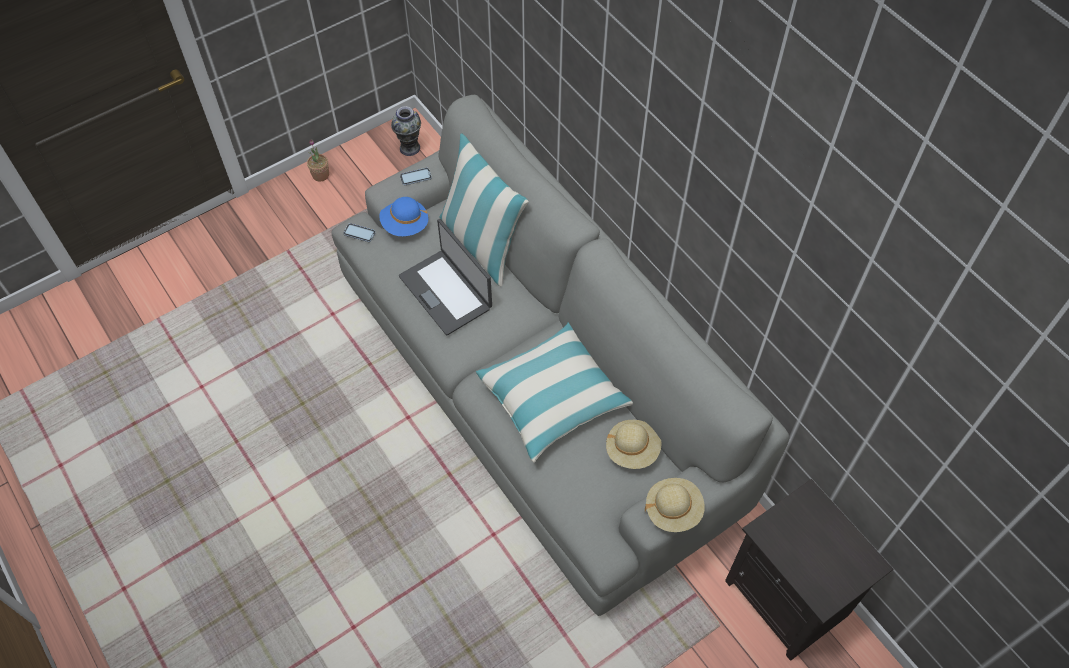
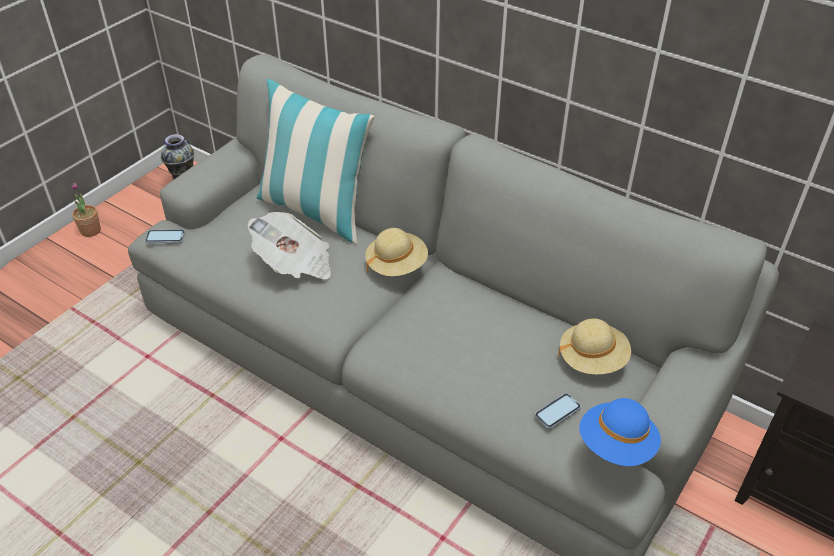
camera: 20 degrees left, 15 degrees down
(405, 225) = (218, 215): blue hat -> blue hat (616, 445)
(415, 177) = (216, 164): phone -> phone (557, 412)
(446, 292) = (294, 263): laptop -> newspaper
(552, 397) = (470, 333): pillow -> none
(673, 510) = (685, 400): beige hat -> beige hat (396, 265)

